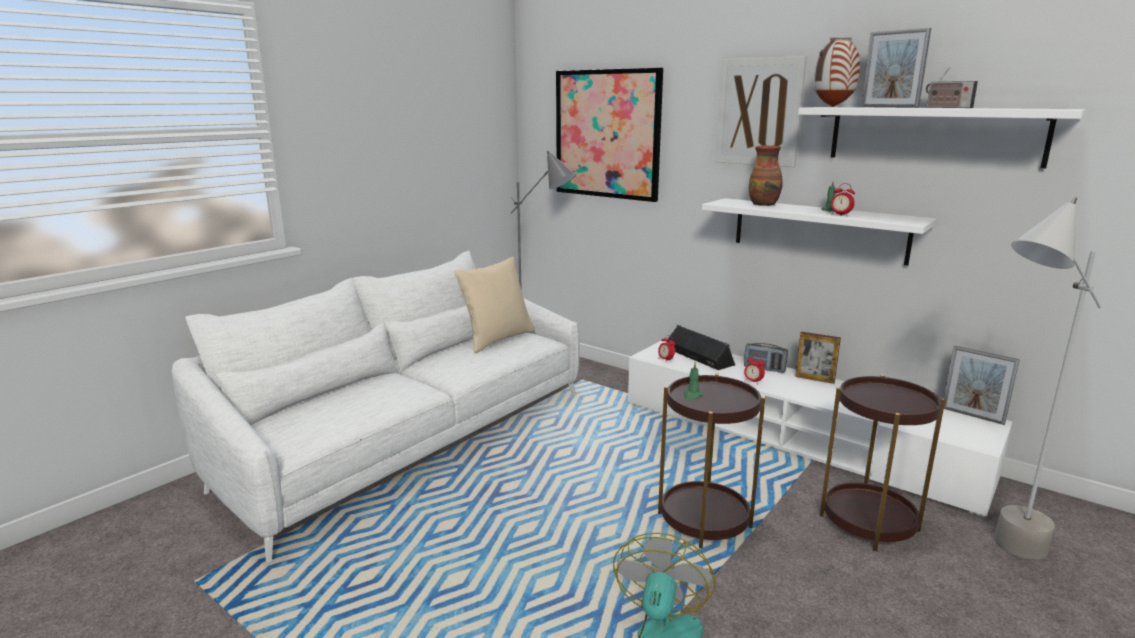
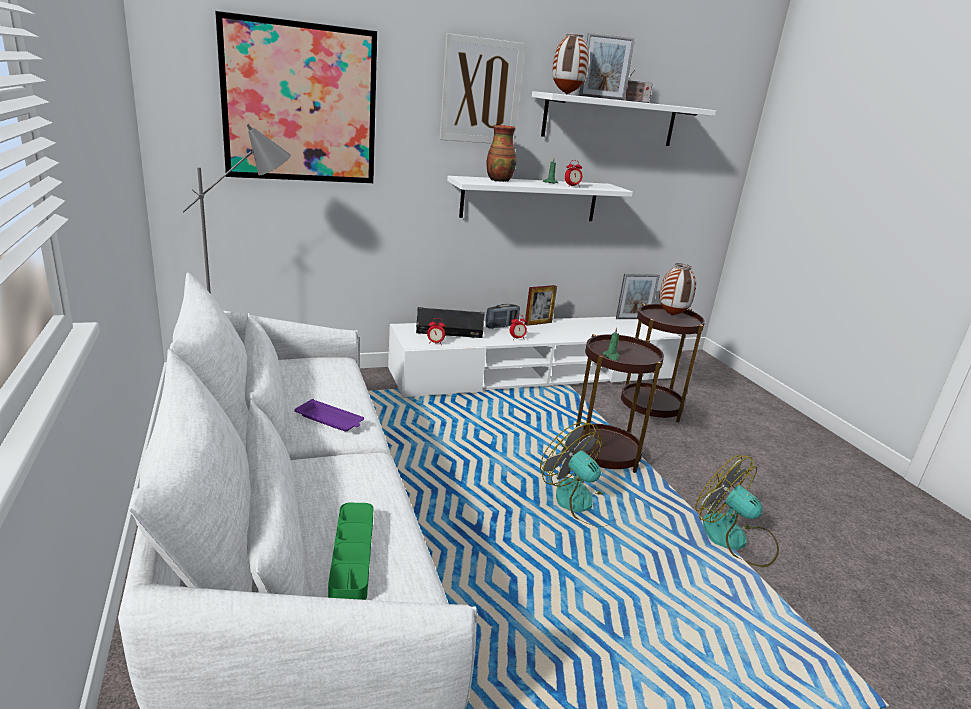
camera: 60 degrees left, 5 degrees up
(311, 417) = (352, 555): none -> green tray
(453, 364) = (330, 420): none -> purple tray
(497, 339) = (299, 376): beige pillow -> none
(598, 533) = (582, 504): none -> fan
(905, 398) = (671, 315): none -> vase
(998, 557) = (705, 396): grey floor lamp -> none

